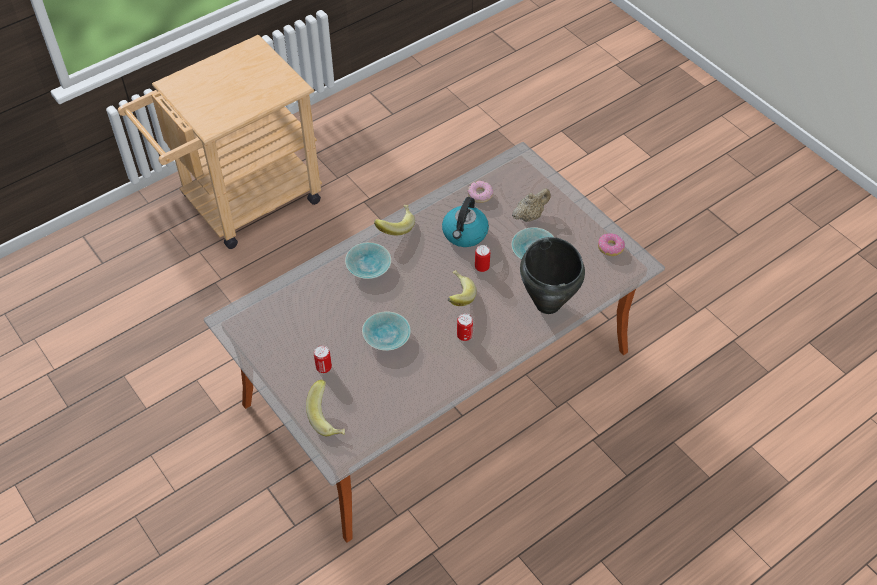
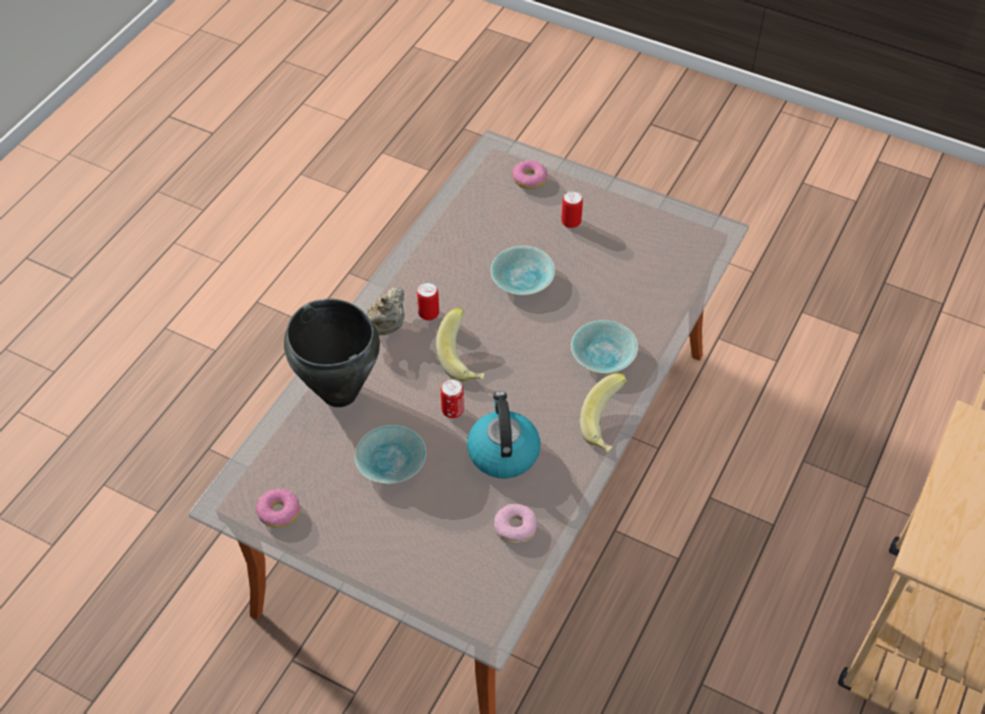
camera: 155 degrees right, 0 degrees up
(329, 417) = (529, 179): banana -> donut
(529, 216) = (422, 520): beige teapot -> beige teapot (385, 328)

